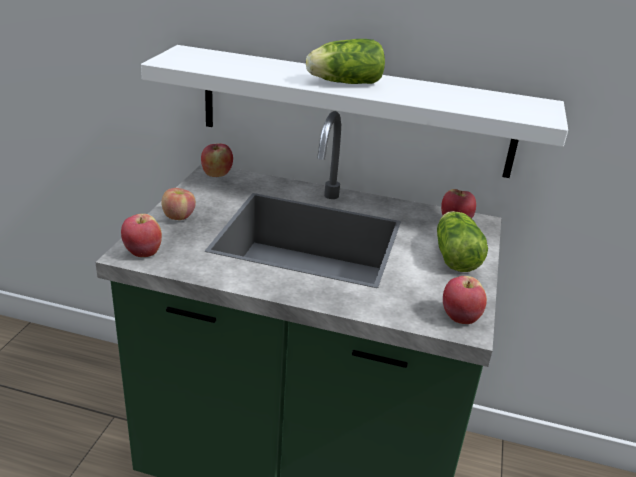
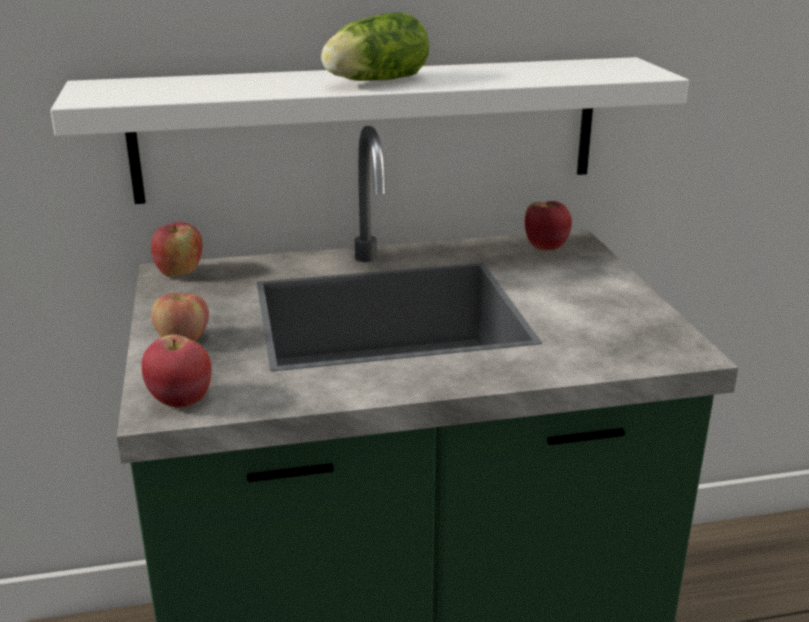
camera: 25 degrees left, 5 degrees down
(455, 255) = (585, 281): lettuce -> none
(460, 317) = (667, 344): apple -> none

